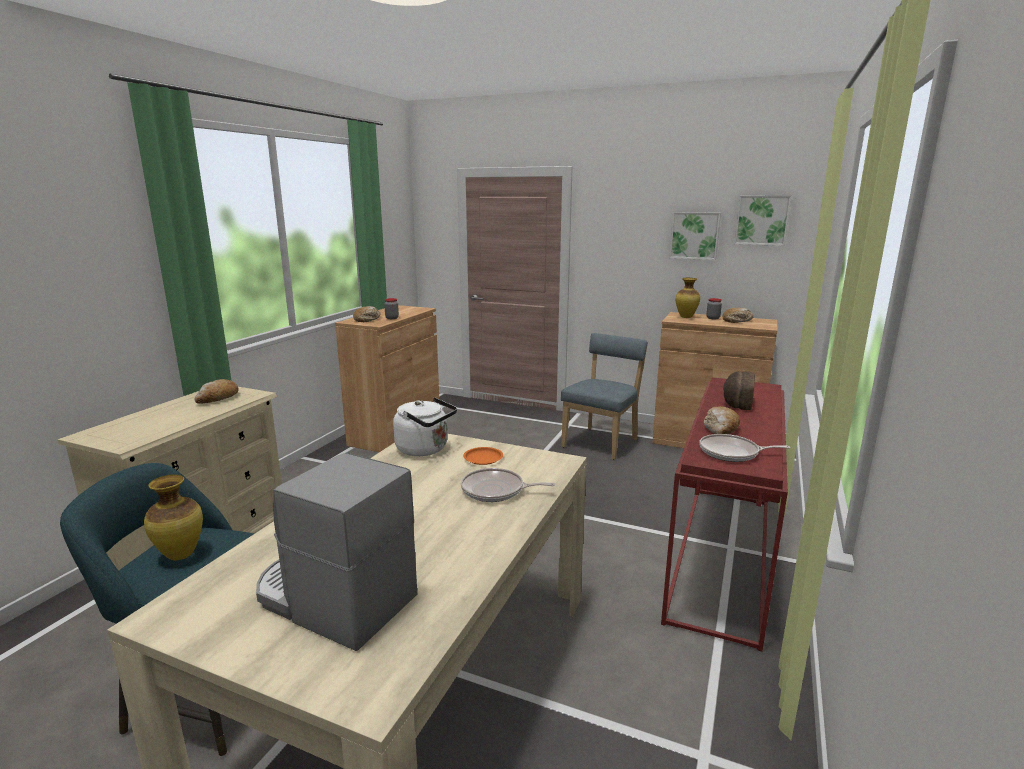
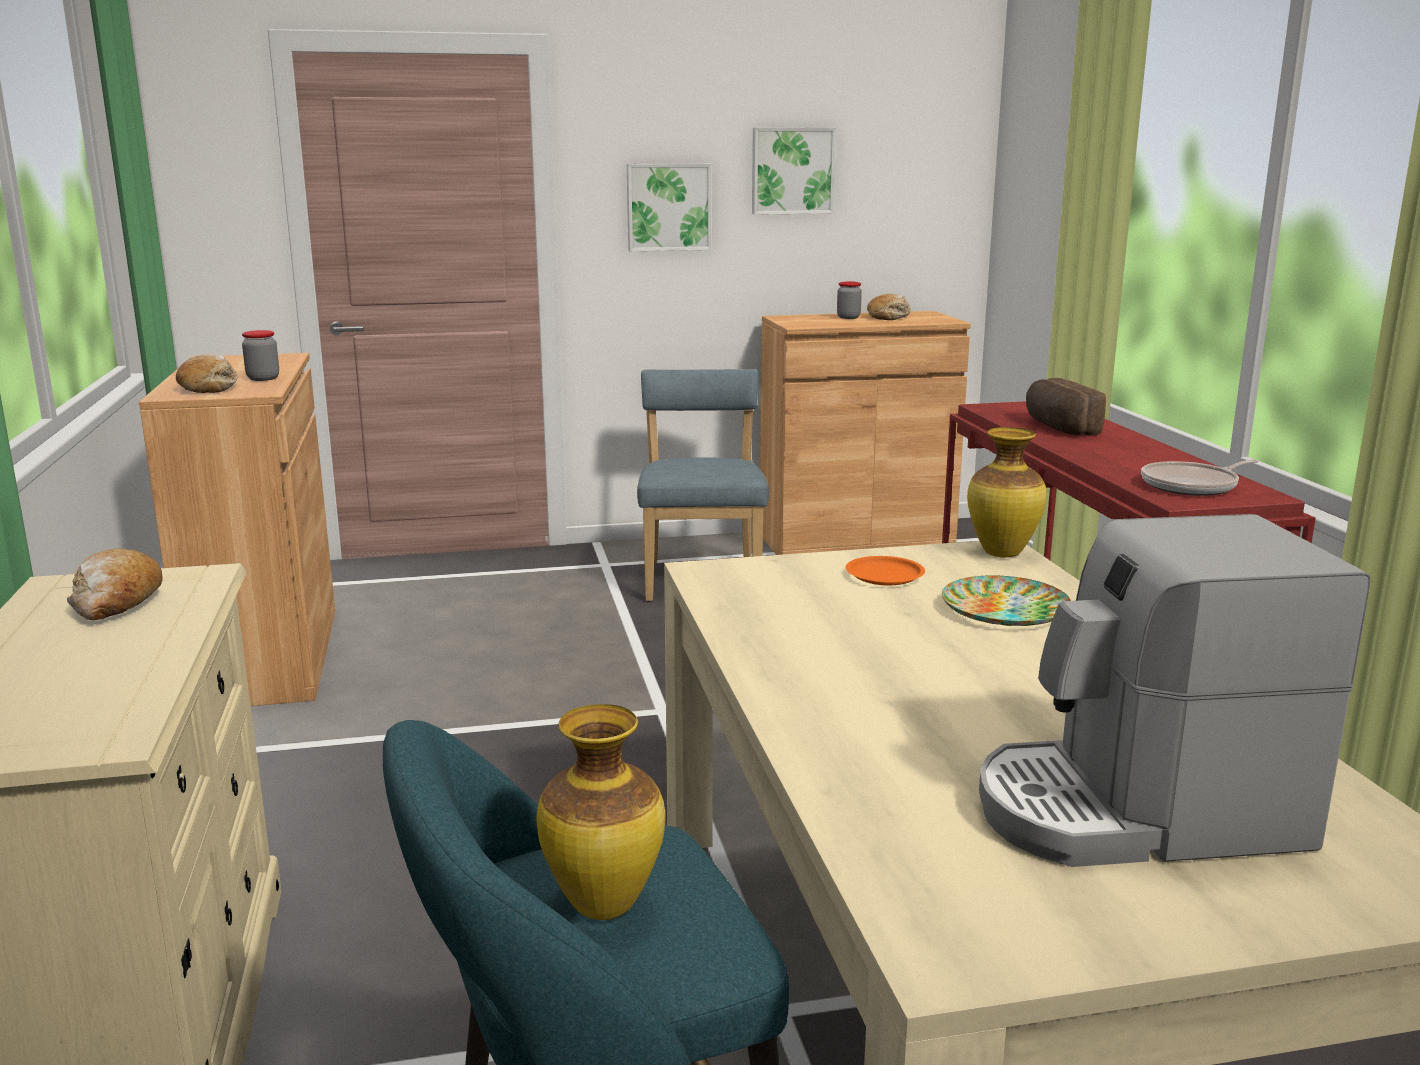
camera: 35 degrees left, 0 degrees up
(425, 449) = (762, 587): white kettle -> none
(496, 490) = (1006, 610): frying pan -> plate
(685, 317) = (807, 320): vase -> vase (1001, 554)
(720, 429) = (1117, 462): bread -> none
(762, 220) = (898, 140): picture -> picture (668, 207)

